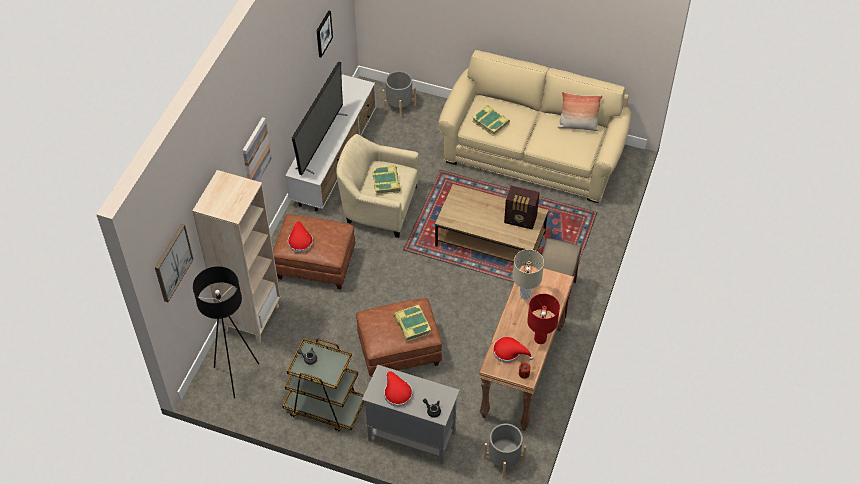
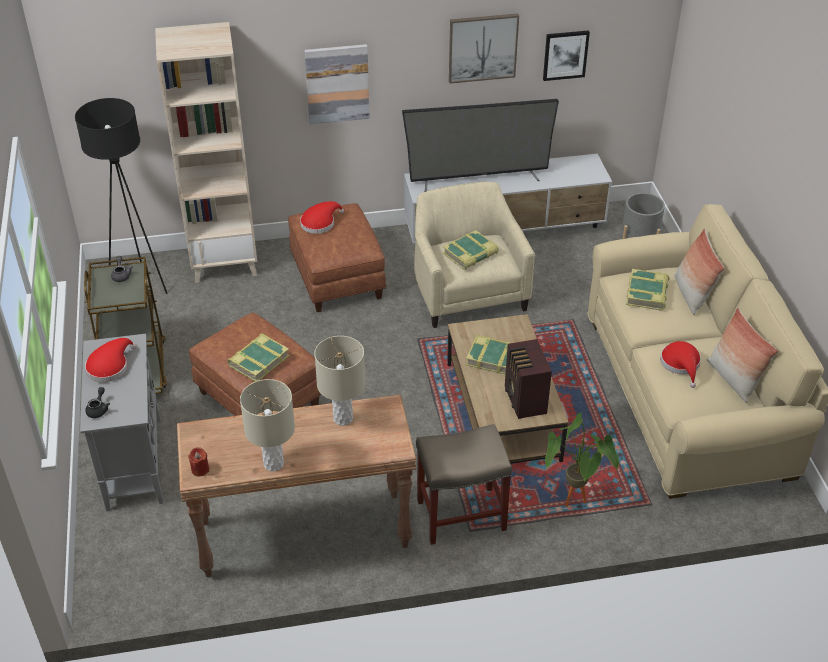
camera: 60 degrees right, 10 degrees down
(172, 262) = (98, 63): picture -> picture (482, 47)
(478, 216) = (494, 358): none -> book
(504, 105) = (691, 295): none -> pillow
(504, 459) = (146, 573): grey planter -> none
(509, 352) = (229, 440): red hat -> red hat (681, 364)
(540, 339) = (273, 464): red table lamp -> beige table lamp
(577, 244) = (574, 505): none -> potted plant

